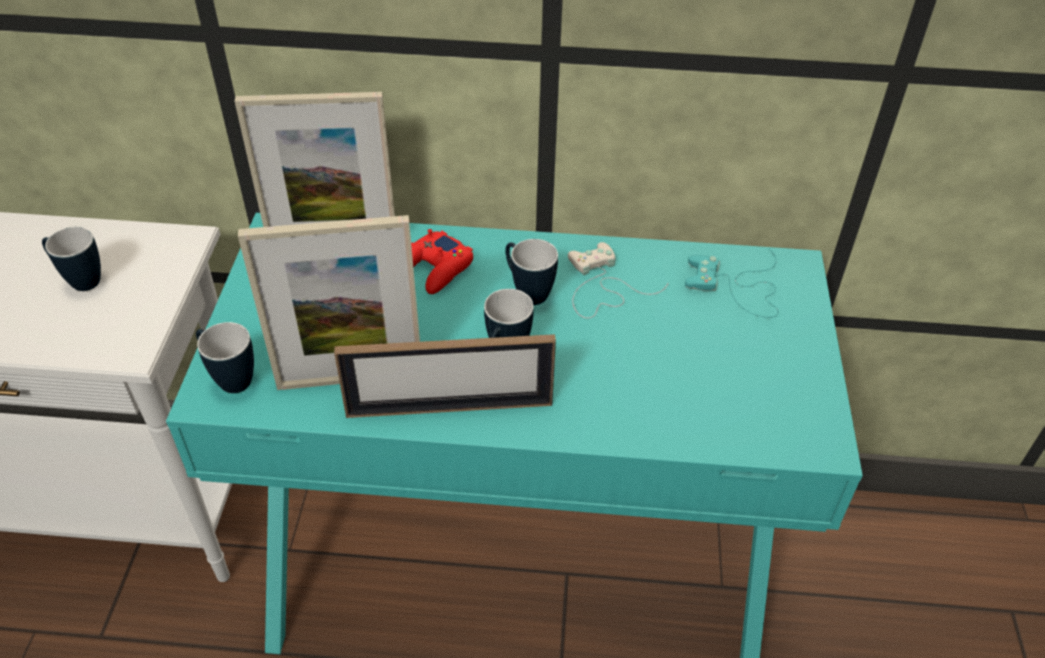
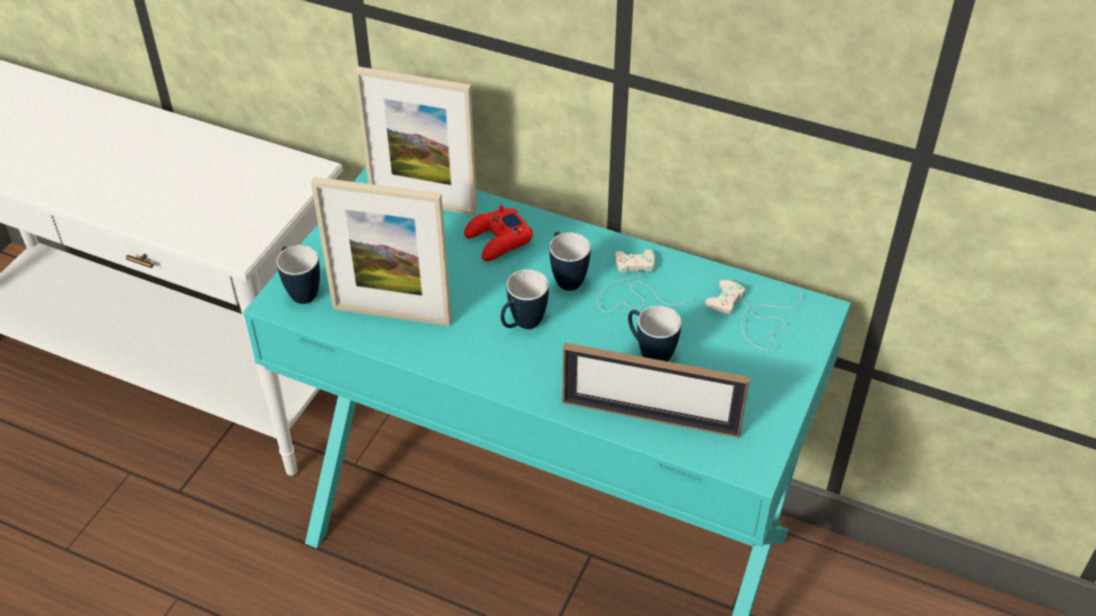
camera: 20 degrees right, 0 degrees up
(79, 280) = (219, 185): mug -> mug (649, 353)
(449, 408) = (458, 357): picture frame -> picture frame (650, 417)
(738, 287) = (753, 317): turquoise game controller -> white game controller

